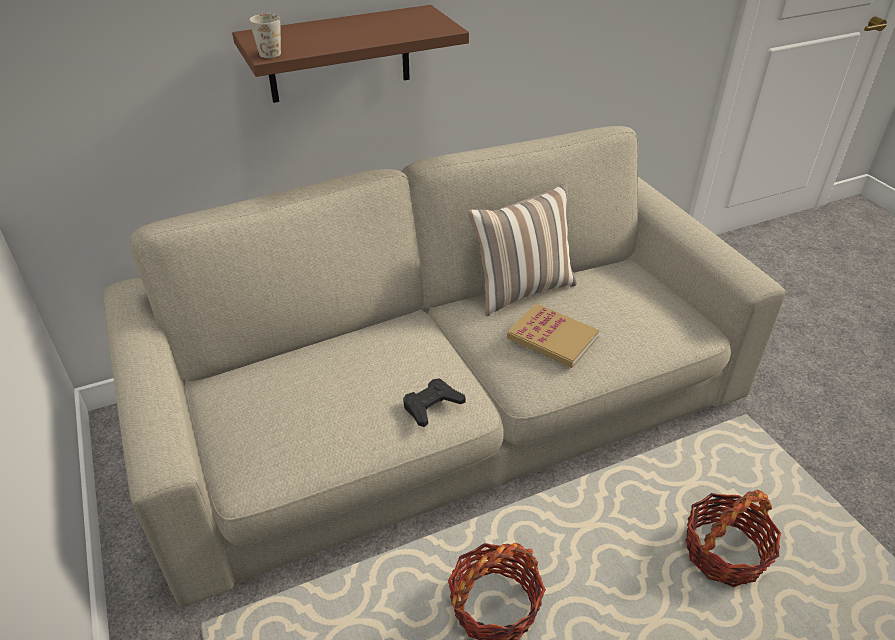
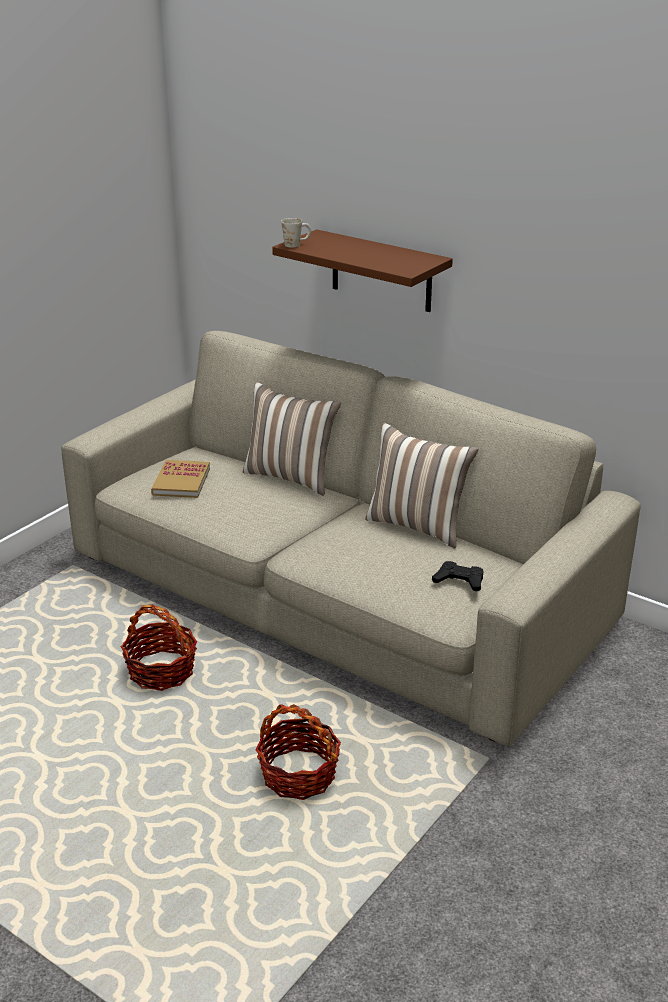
camera: 60 degrees right, 10 degrees down
(354, 332) = (291, 477): none -> pillow
(432, 405) = (235, 521): black game controller -> black game controller (459, 581)
(552, 338) = (357, 548): book -> book (181, 481)

